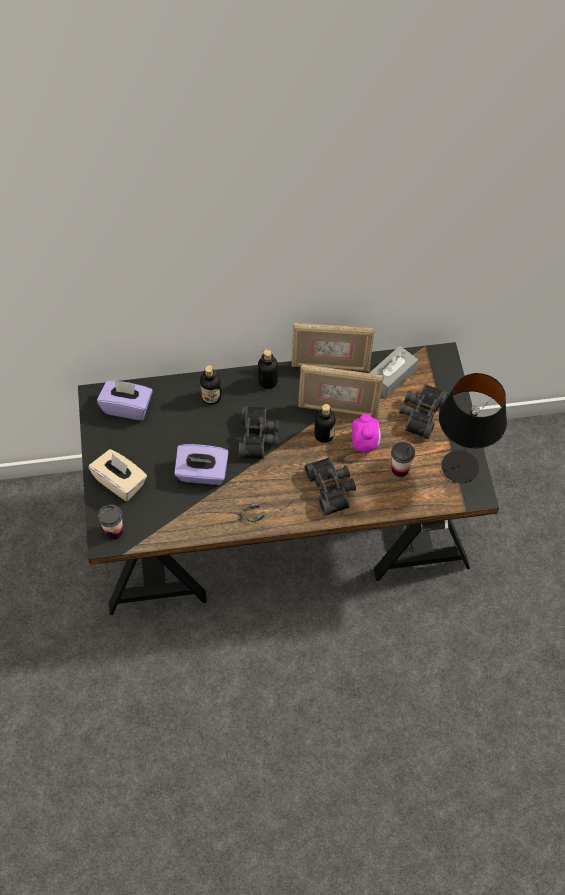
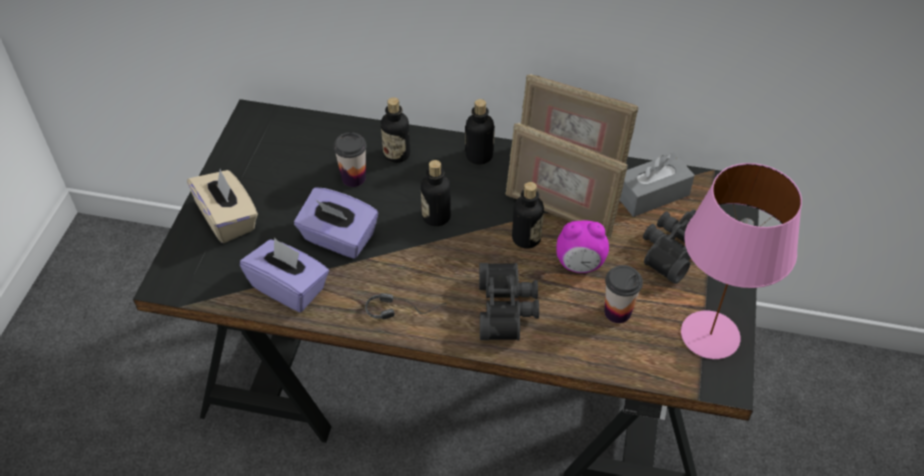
camera: 20 degrees right, 10 degrees down
(114, 531) = (185, 274): cup -> cup (353, 178)
(127, 407) = (285, 137): purple tissue box -> purple tissue box (289, 288)
(259, 437) = (436, 216): black binoculars -> bottle
(365, 443) = (580, 264): alarm clock -> alarm clock turned 75 degrees clockwise
(460, 467) = (711, 335): black table lamp -> pink table lamp

